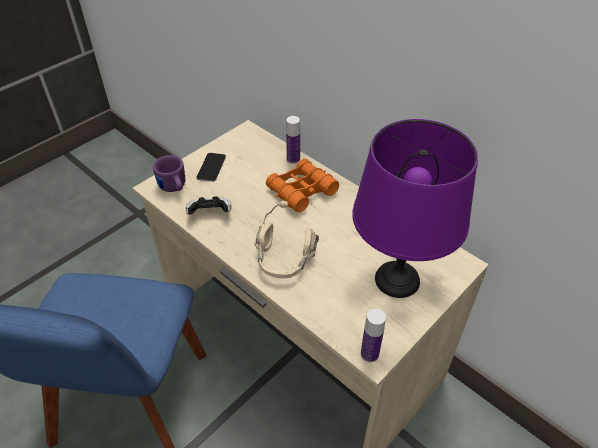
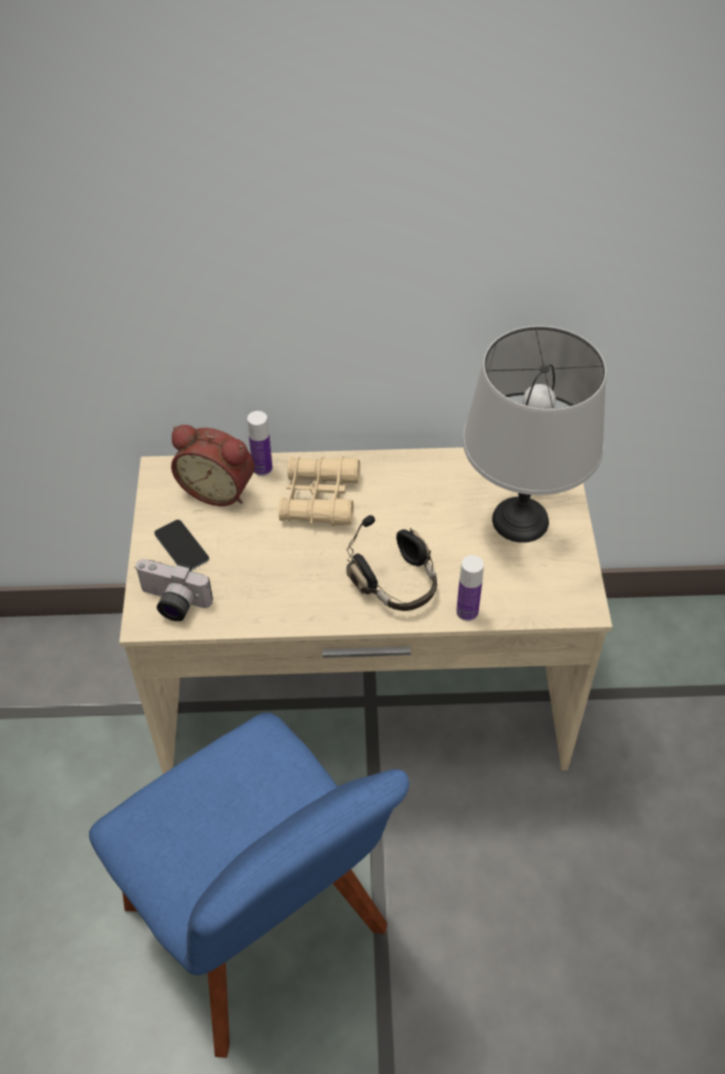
camera: 45 degrees left, 5 degrees up
(173, 188) = (172, 603): purple mug -> camera
(210, 214) = (257, 599): game controller -> none
(261, 154) = (219, 488): none -> alarm clock
(284, 259) = (397, 584): beige headphones -> black headphones
(301, 191) = (319, 499): orange binoculars -> beige binoculars
(369, 354) = (577, 607): bottle -> bottle (467, 612)
(398, 279) = (520, 519): purple table lamp -> grey table lamp

